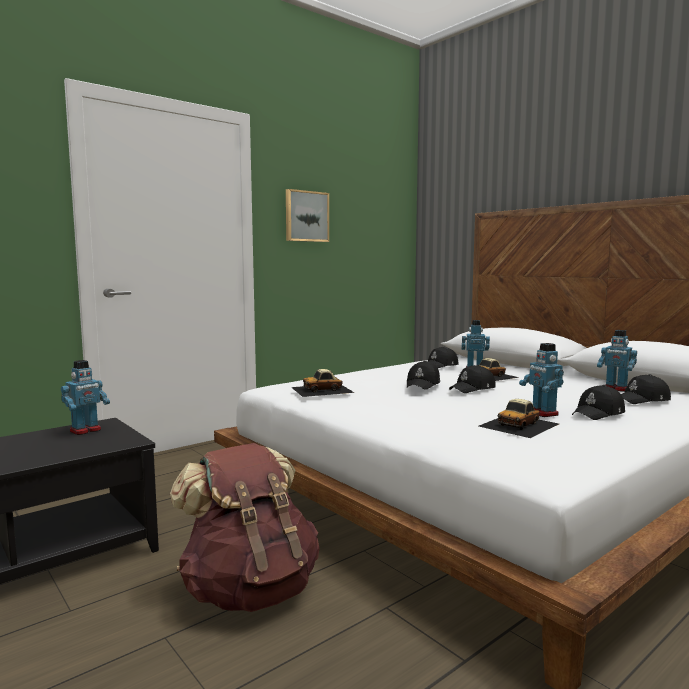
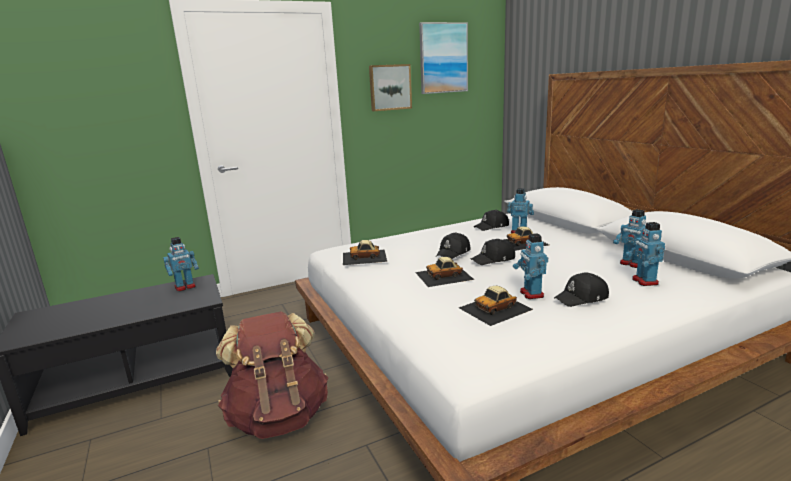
camera: 15 degrees right, 10 degrees up
(360, 192) = (443, 58): none -> picture
(431, 403) = (444, 275): none -> toy car
(643, 400) = (644, 281): black cap -> toy robot

